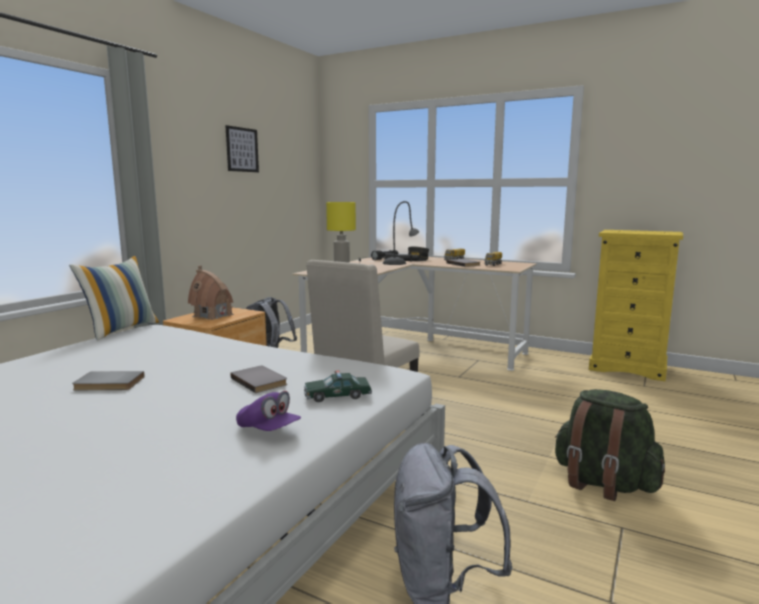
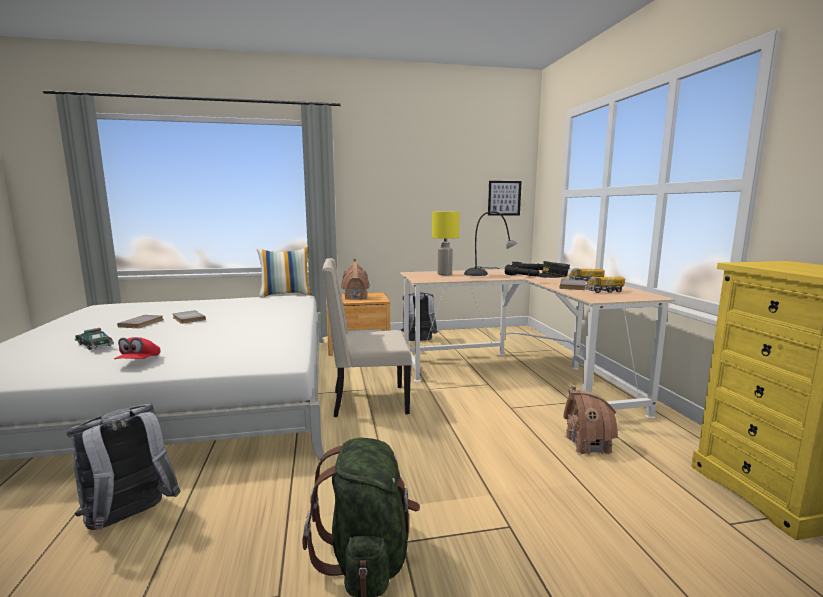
camera: 50 degrees right, 0 degrees up
(242, 149) = (430, 167): picture -> picture (504, 198)
(260, 381) = (227, 338): grey book -> grey book (143, 323)
(268, 430) = (138, 362): purple cap -> red cap
(337, 396) = (215, 359): toy car -> toy car (94, 345)
(537, 379) = (588, 444): none -> toy house

